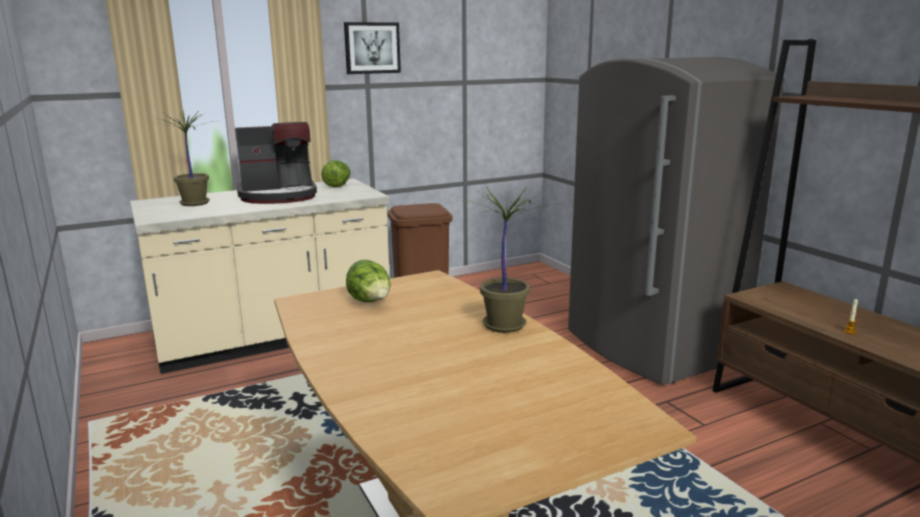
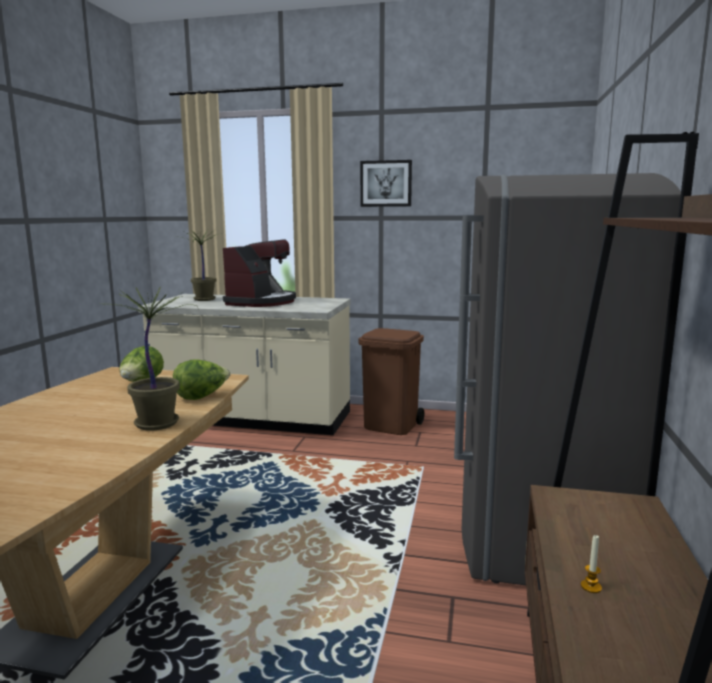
camera: 40 degrees right, 5 degrees down
(278, 196) = (262, 302): coffee machine -> coffee machine turned 90 degrees counterclockwise
(337, 186) = (320, 301): lettuce -> lettuce (202, 397)

